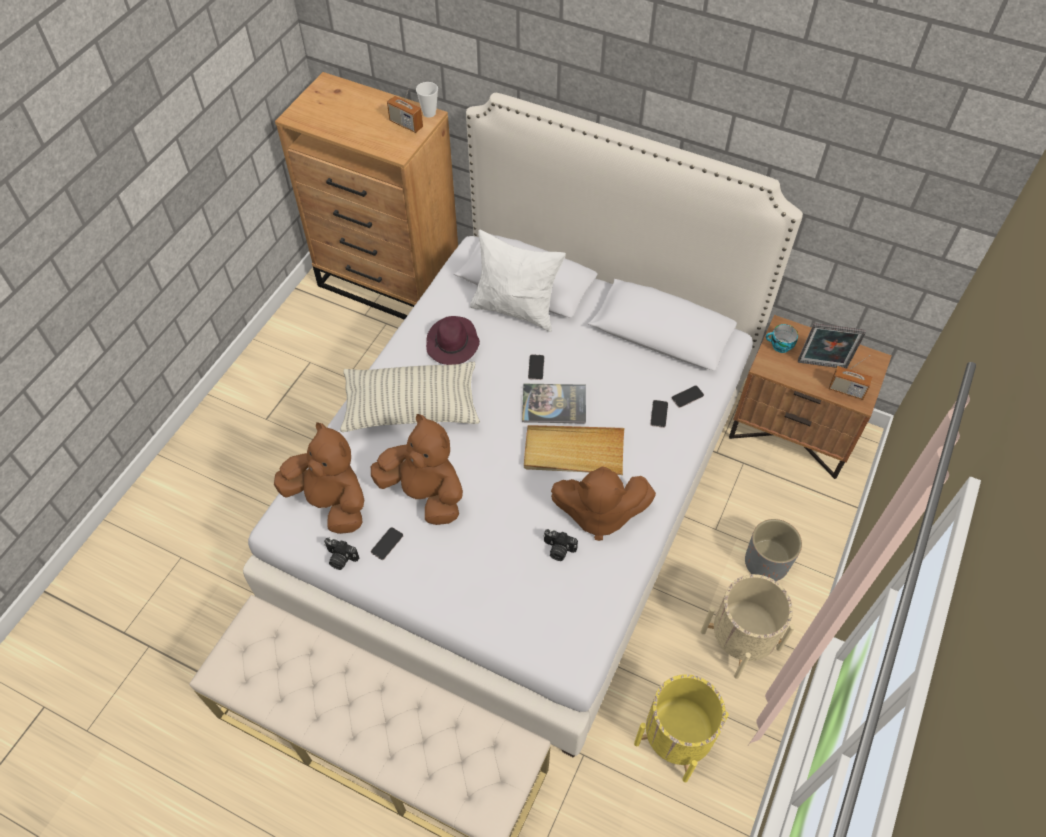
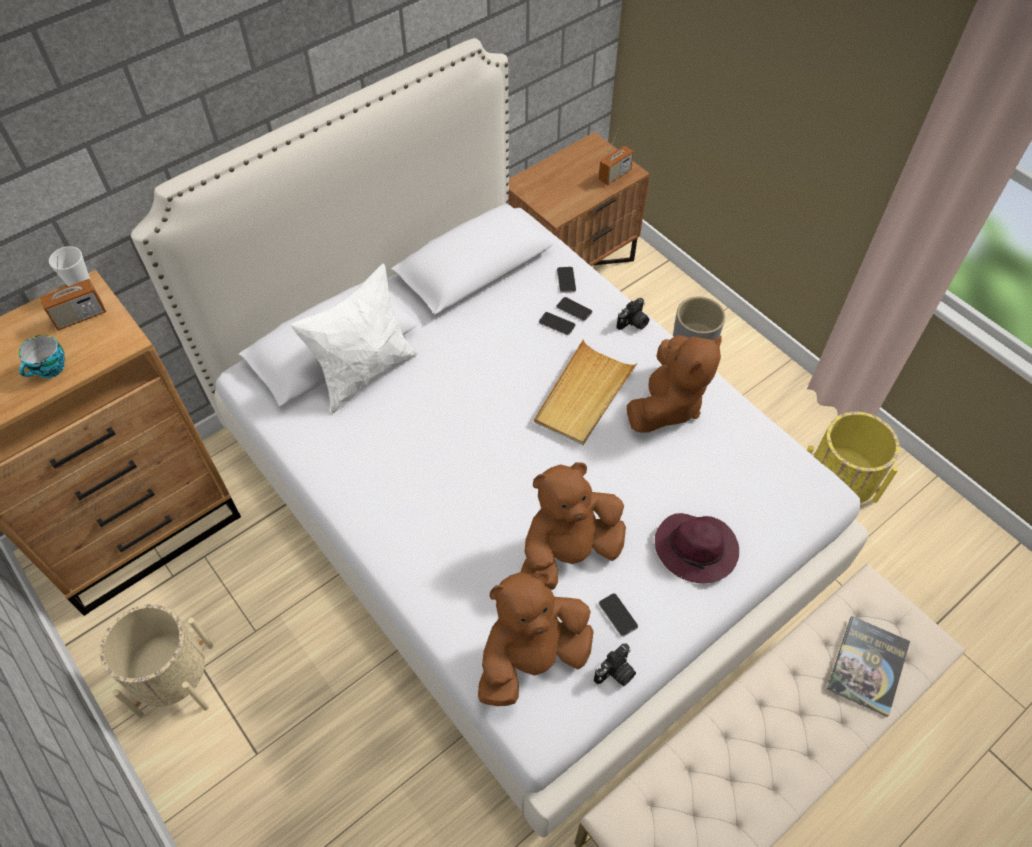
camera: 65 degrees left, 0 degrees up
(412, 407) = (441, 524): pillow -> none
(453, 344) = (374, 450): purple hat -> purple hat (697, 549)
(536, 367) = (456, 385): phone -> phone (557, 324)
(554, 404) = (514, 388): book -> book (868, 666)
(558, 550) = (693, 455): camera -> camera (633, 323)
(740, 640) = (759, 399): beige planter -> beige planter (176, 679)
(779, 346) = (540, 195): cup -> cup (50, 369)
(822, 366) = (580, 178): picture frame -> none

